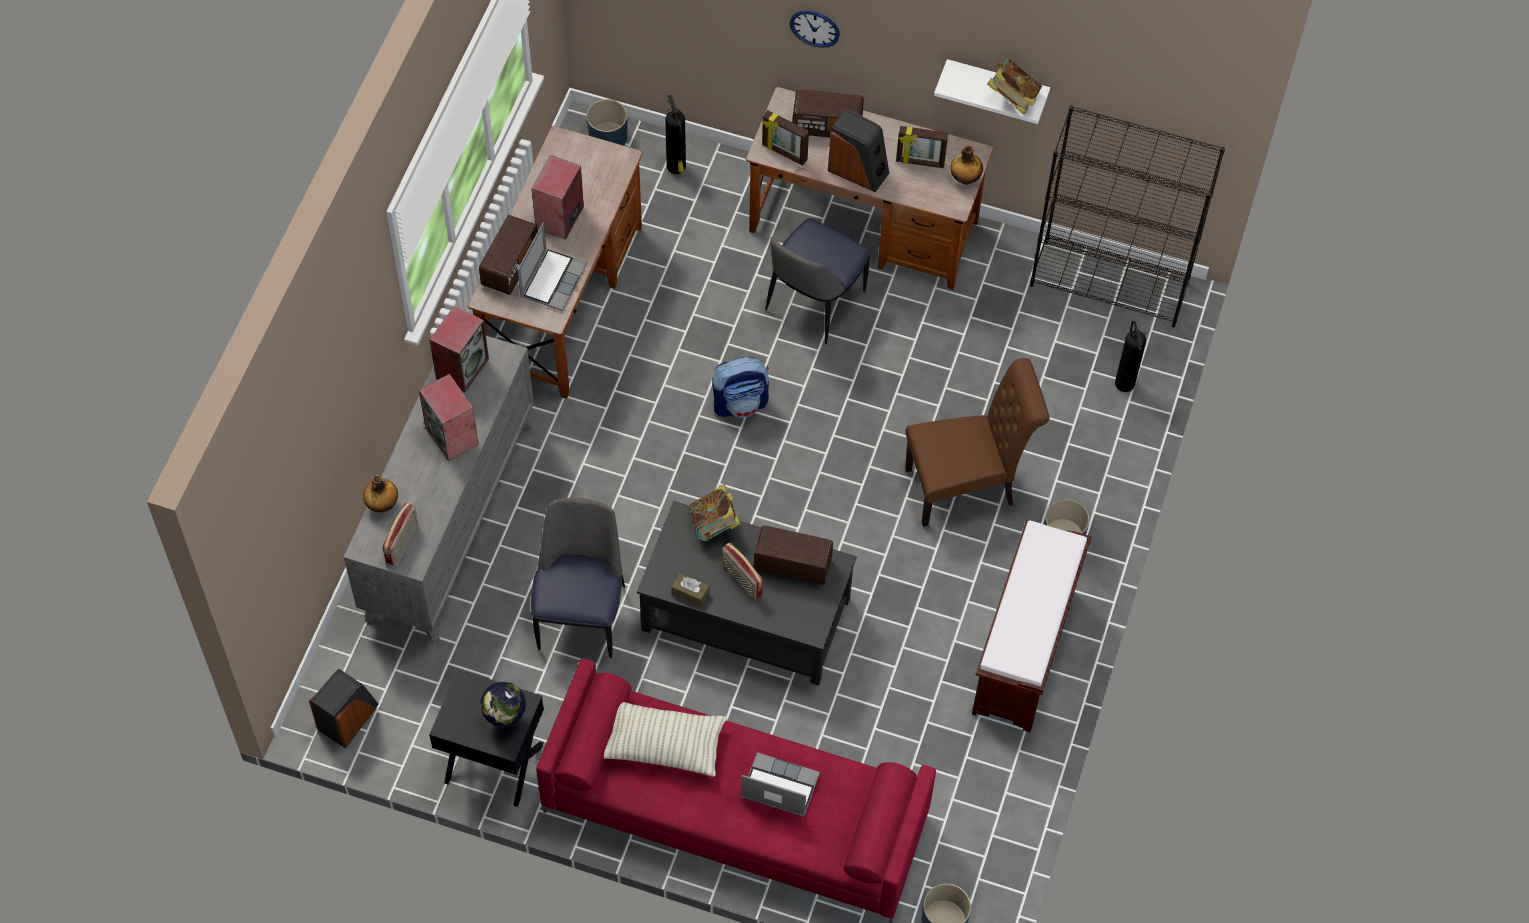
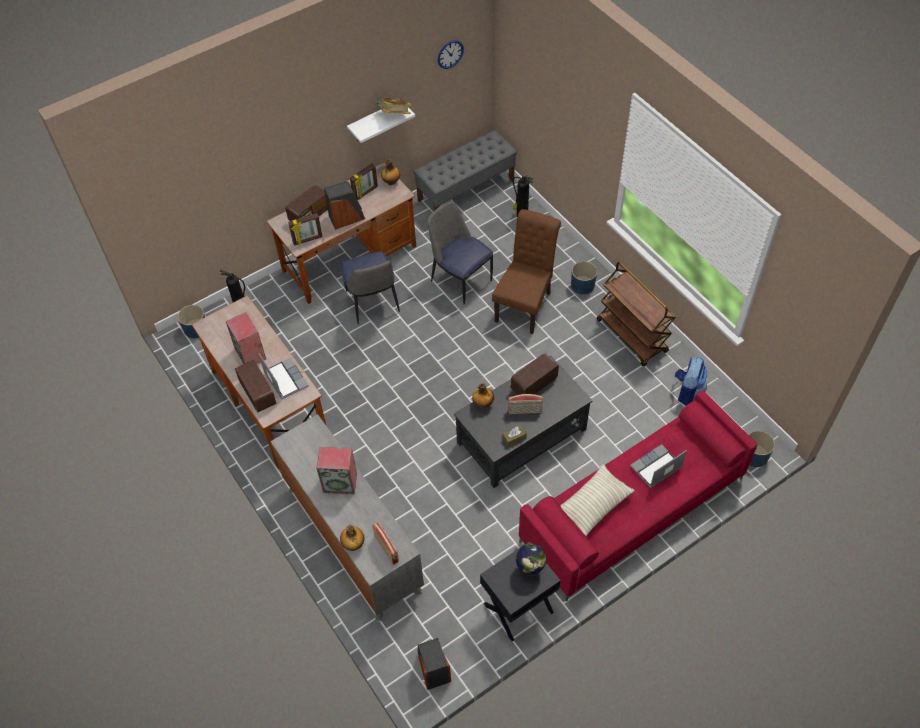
camera: 50 degrees left, 5 degrees down
(462, 367) = (301, 452): speaker -> none
(581, 614) = (462, 510): chair -> chair (460, 279)
(714, 524) = (483, 403): book -> bottle
(740, 403) = (400, 365): backpack -> backpack (687, 391)
(814, 28) = (274, 164): wall clock -> wall clock (450, 54)
(1024, 653) = (632, 336): brown bench -> brown cart
(1110, 284) = (466, 190): black bookcase -> grey bench

